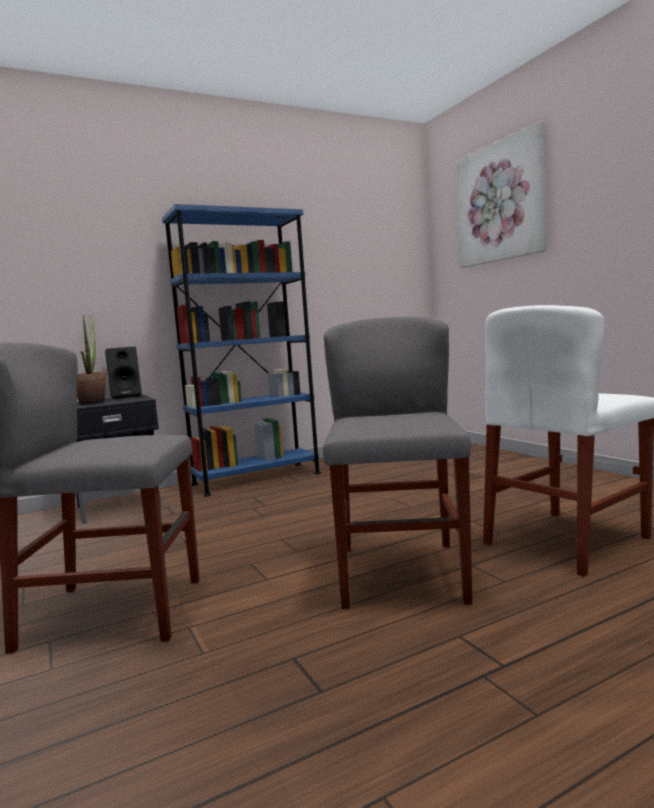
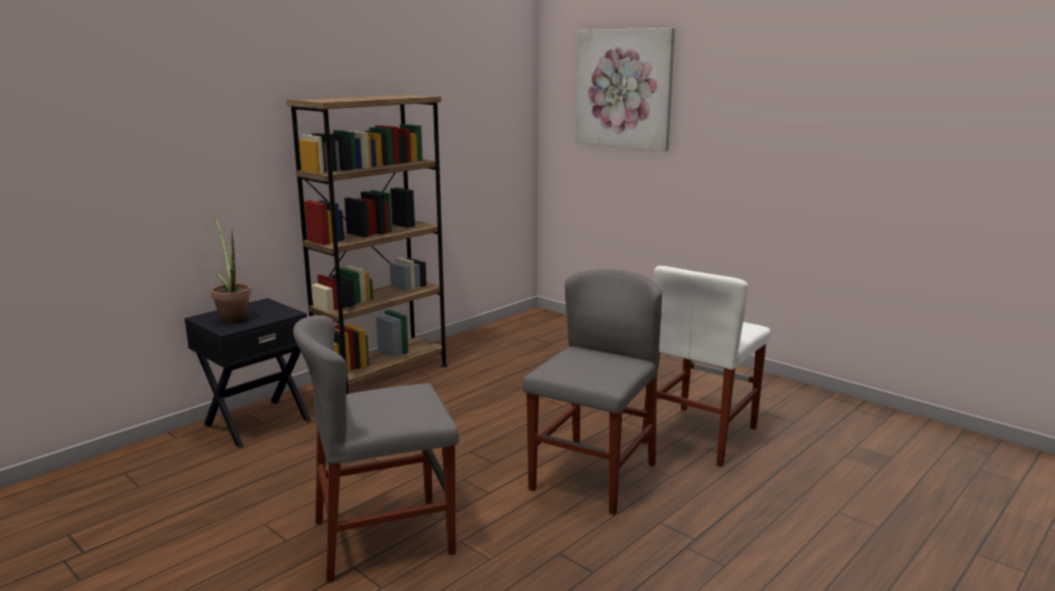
camera: 20 degrees left, 10 degrees up
(127, 396) = (255, 303): black speaker -> none
(256, 479) = (383, 376): blue bookcase -> brown bookcase
(401, 573) = (593, 477): grey chair -> grey chair turned 45 degrees clockwise

